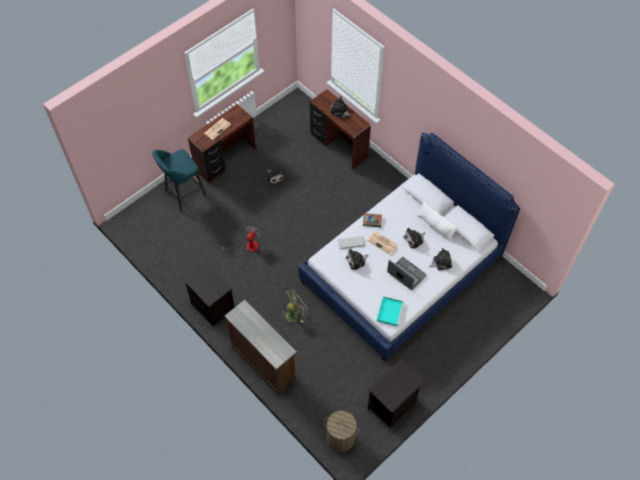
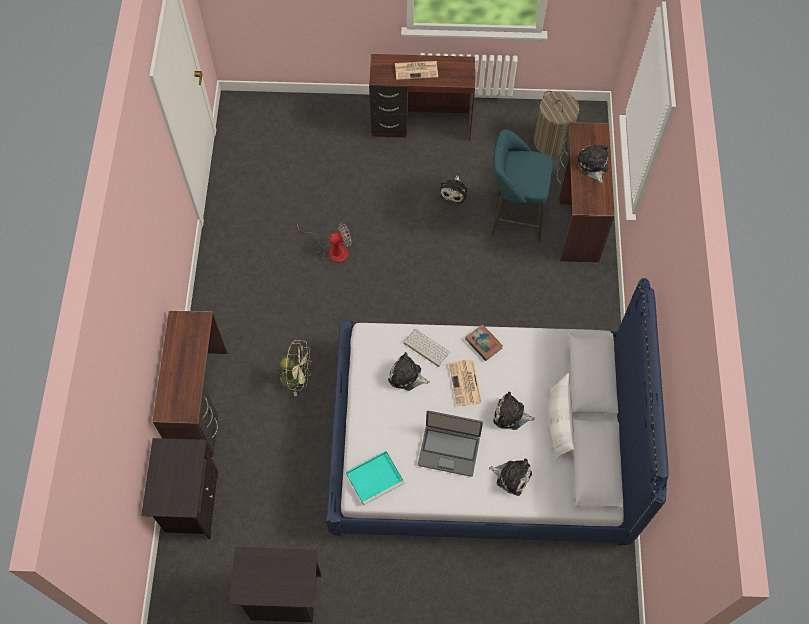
camera: 45 degrees right, 5 degrees up
(183, 194) = (330, 127): turquoise stool -> turquoise stool (514, 216)
(211, 307) = (218, 285): black nightstand -> black nightstand (191, 503)
(264, 362) = (202, 402): brown dresser -> brown desk
(340, 438) = (184, 574): laundry basket -> laundry basket (552, 141)
(406, 274) = (449, 450): laptop -> laptop turned 105 degrees clockwise

